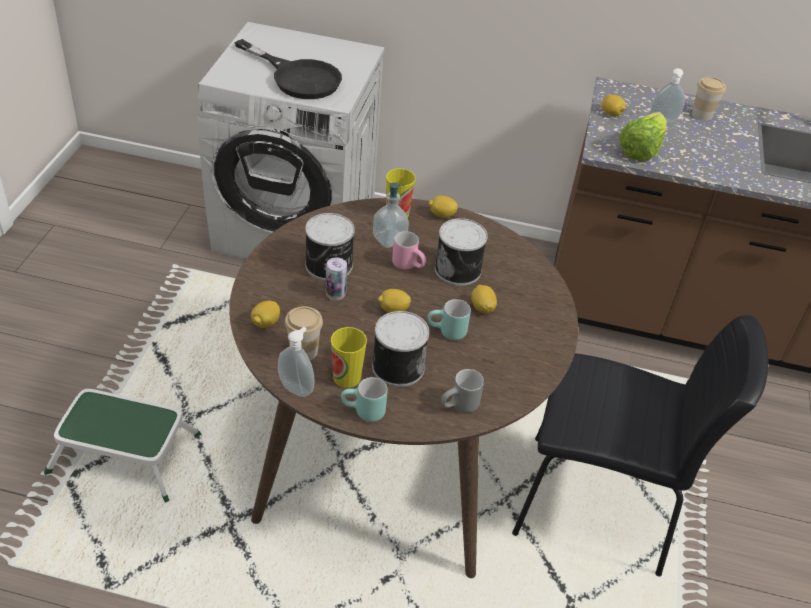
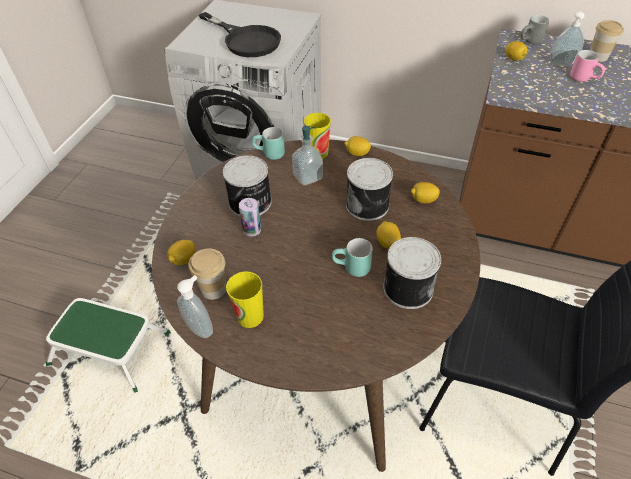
camera: 10 degrees right, 5 degrees up
(363, 413) = (260, 356): turquoise mug -> turquoise mug (269, 155)
(393, 309) = (303, 245): lemon -> lemon (423, 200)
(397, 366) = (299, 304): can -> can (406, 287)
(409, 265) = (323, 201): pink mug -> pink mug (584, 79)
(460, 407) = (358, 350): grey mug -> grey mug (530, 42)
(640, 150) = (541, 89): lettuce -> none

